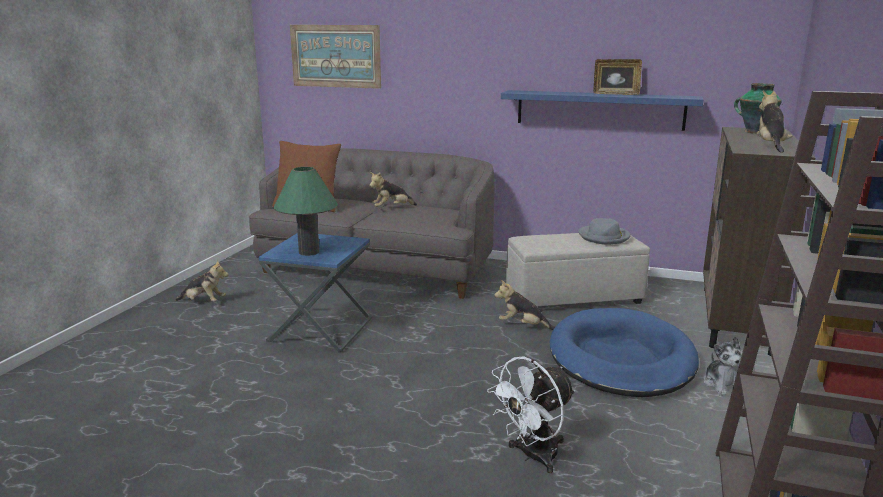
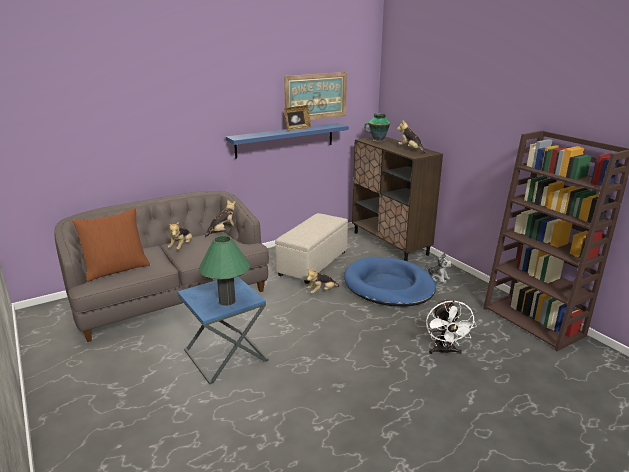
camera: 50 degrees left, 5 degrees up
(204, 302) = (91, 389): plush toy -> plush toy (223, 231)
(335, 56) = (69, 129): picture -> picture (316, 96)
(604, 237) = (321, 220): grey hat -> none

